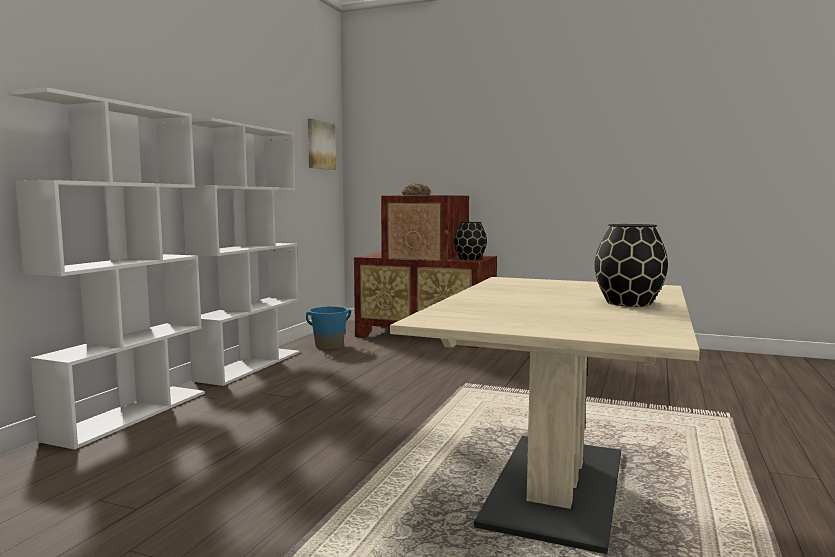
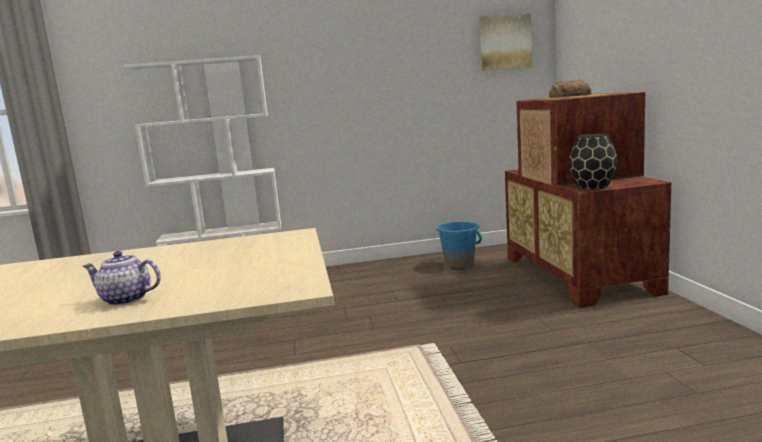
camera: 60 degrees right, 5 degrees up
(250, 365) = (365, 266): white bookcase -> none
(628, 303) = (124, 299): black vase -> teapot

